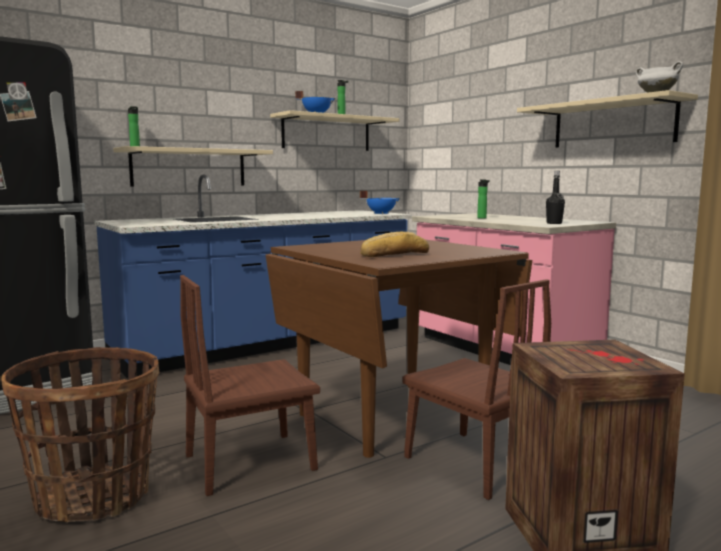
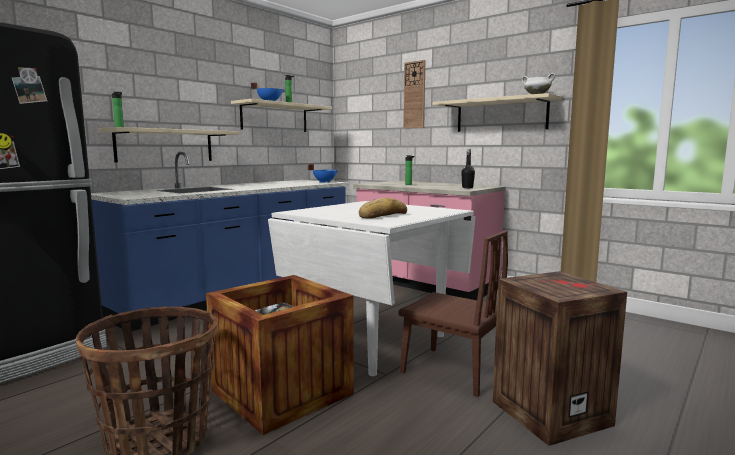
camera: 15 degrees left, 0 degrees up
(250, 462) = (282, 392): brown chair -> crate
(392, 415) = (373, 341): brown dining table -> white dining table
(502, 99) = (414, 95): none -> wall clock

